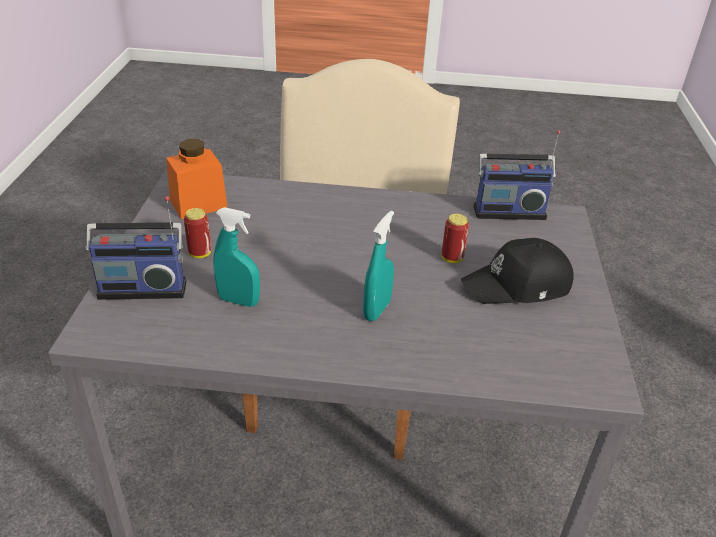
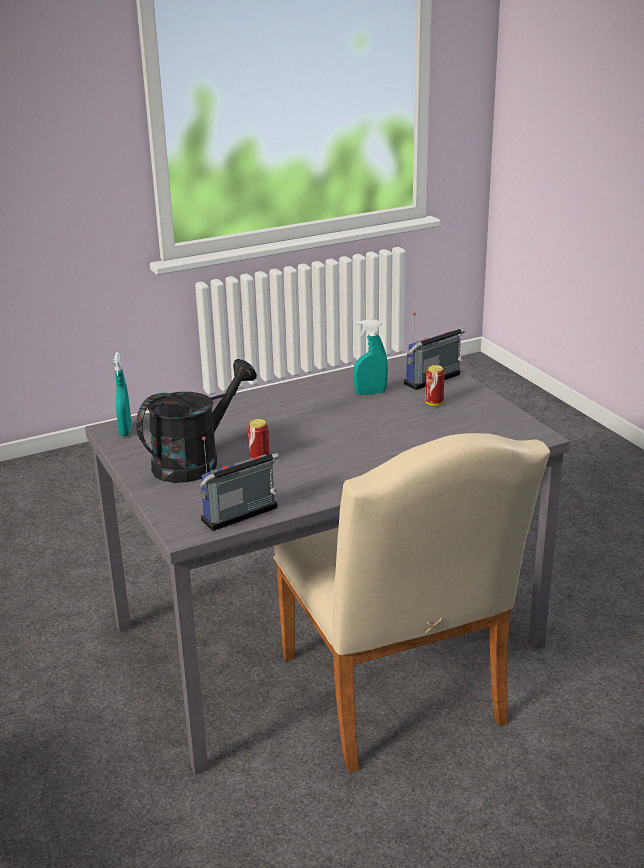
camera: 150 degrees right, 10 degrees down
(198, 204) = (493, 427): orange jar -> none
(377, 310) = (281, 416): turquoise spray bottle -> turquoise spray bottle (125, 430)
(518, 286) = (195, 461): black cap -> black watering can

